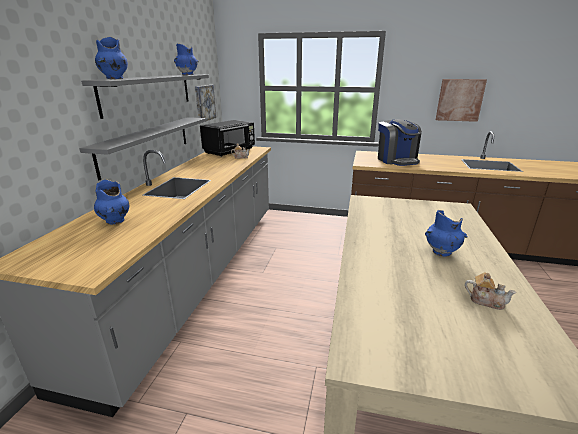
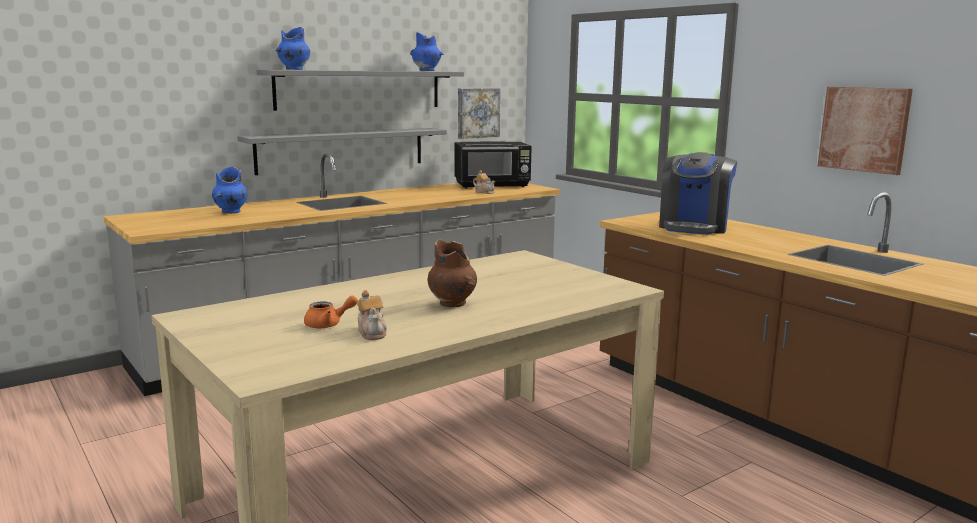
camera: 40 degrees right, 10 degrees down
(442, 252) = (453, 304): blue vase -> brown vase
(449, 308) = (328, 324): none -> orange teapot

